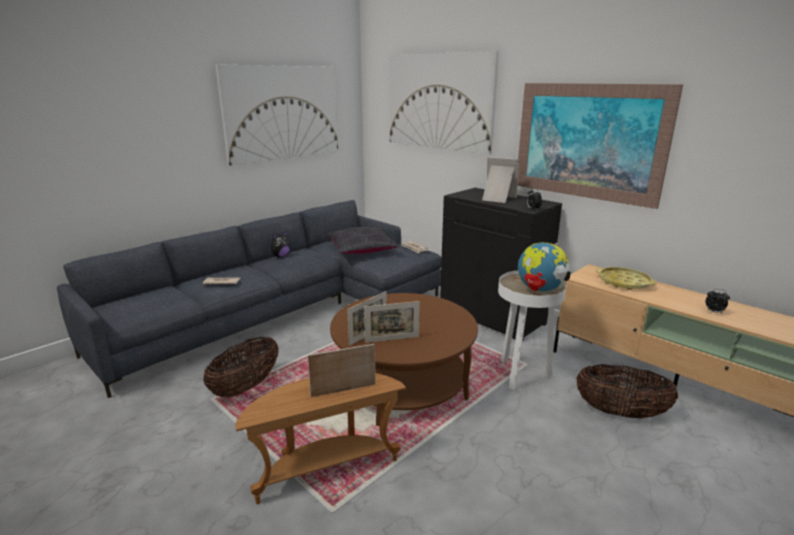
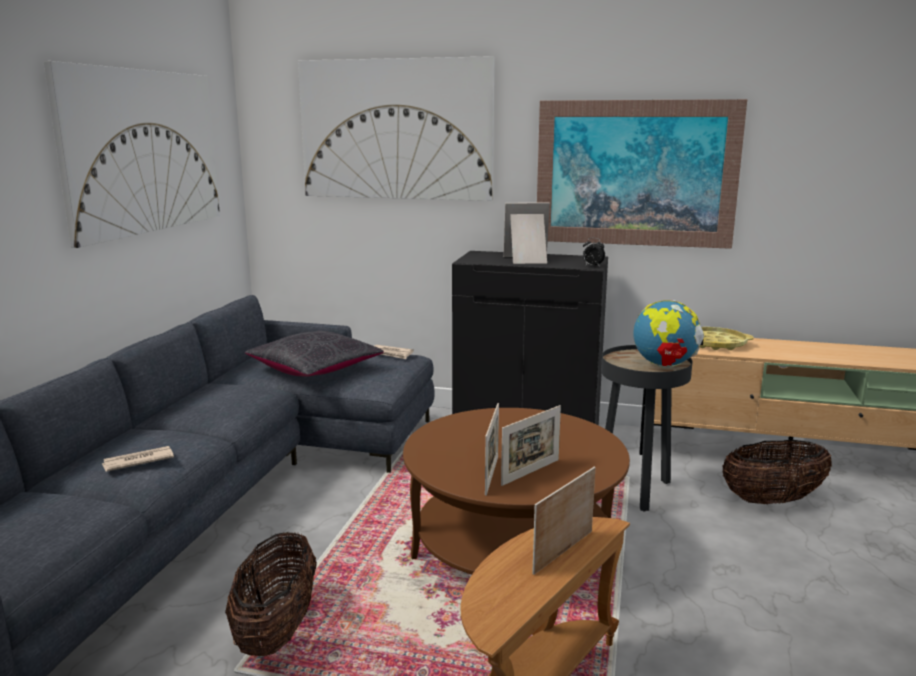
camera: 30 degrees left, 5 degrees down
(280, 256) = (189, 402): plush toy -> none
(522, 375) = (636, 491): white side table -> black side table
(714, 312) = (830, 356): alarm clock -> none

